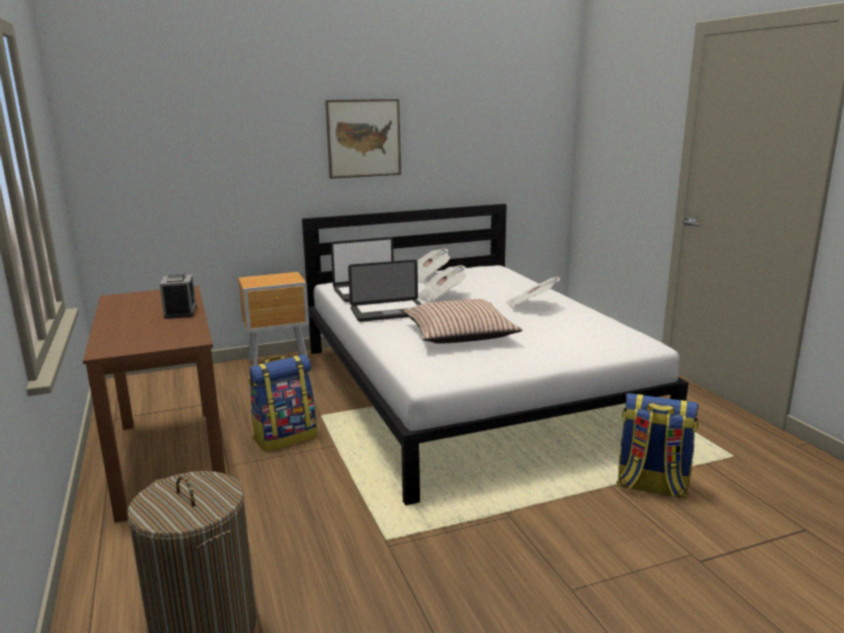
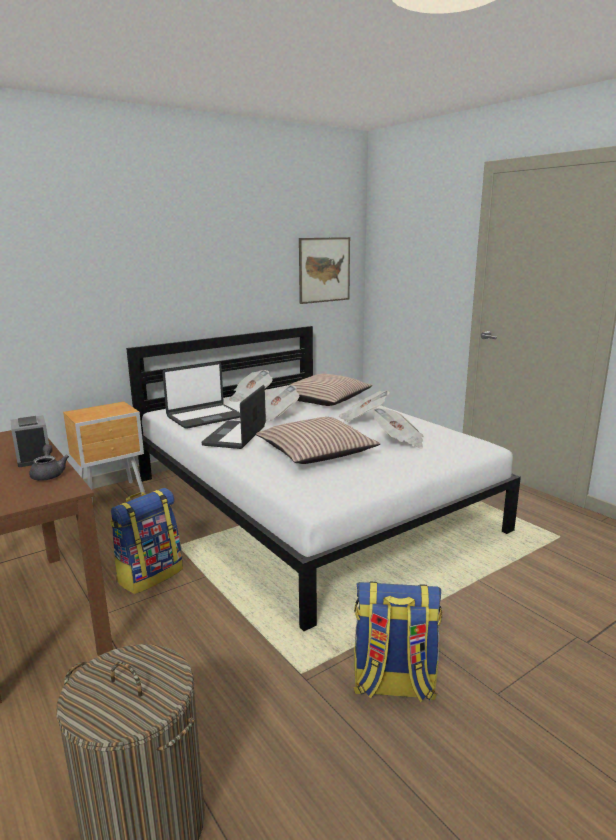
camera: 15 degrees left, 0 degrees up
(185, 326) = (49, 474): none -> grey teapot
(364, 138) = (182, 267): picture -> picture (324, 270)
(389, 312) = (235, 436): laptop -> laptop turned 135 degrees clockwise
(502, 284) = (324, 400): none -> pillow
(554, 331) = (399, 441): none -> newspaper
(651, 486) = (511, 575): backpack -> backpack (393, 685)

